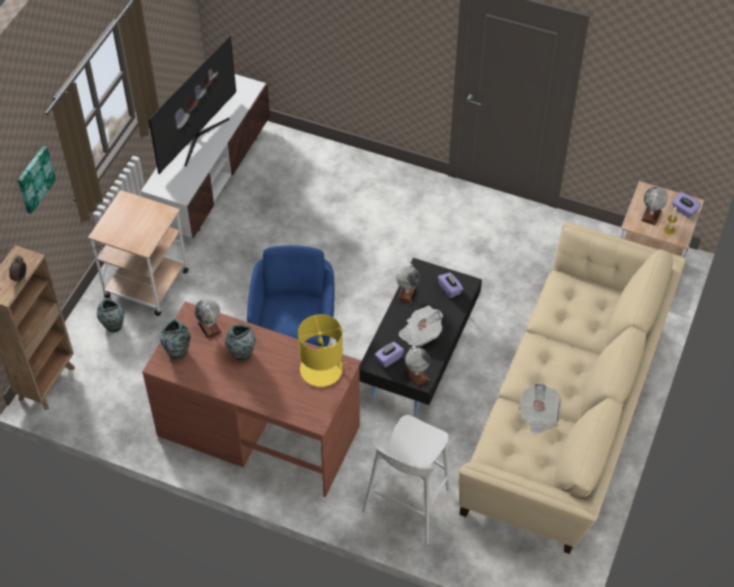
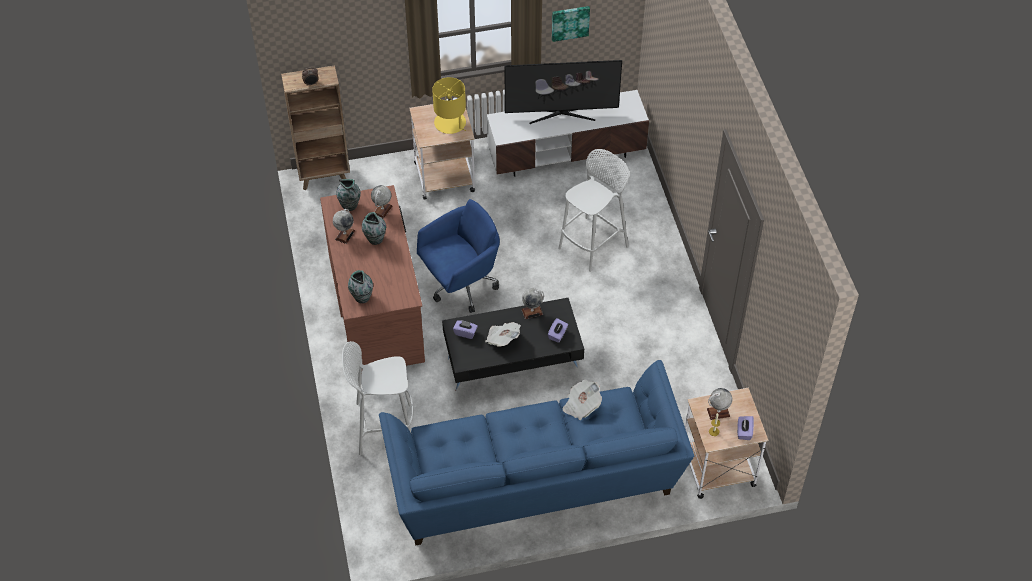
camera: 55 degrees right, 0 degrees up
(34, 179) = (378, 36): picture -> picture (570, 22)
(113, 326) = (395, 181): vase -> vase (362, 297)
(322, 369) = (396, 288): yellow table lamp -> yellow table lamp (450, 123)
(334, 220) = (592, 244): none -> white stool
(416, 375) = (464, 356): globe -> globe (345, 235)
(538, 415) = (483, 445): newspaper -> newspaper (581, 405)
(567, 417) = (533, 483): beige sofa -> blue sofa

